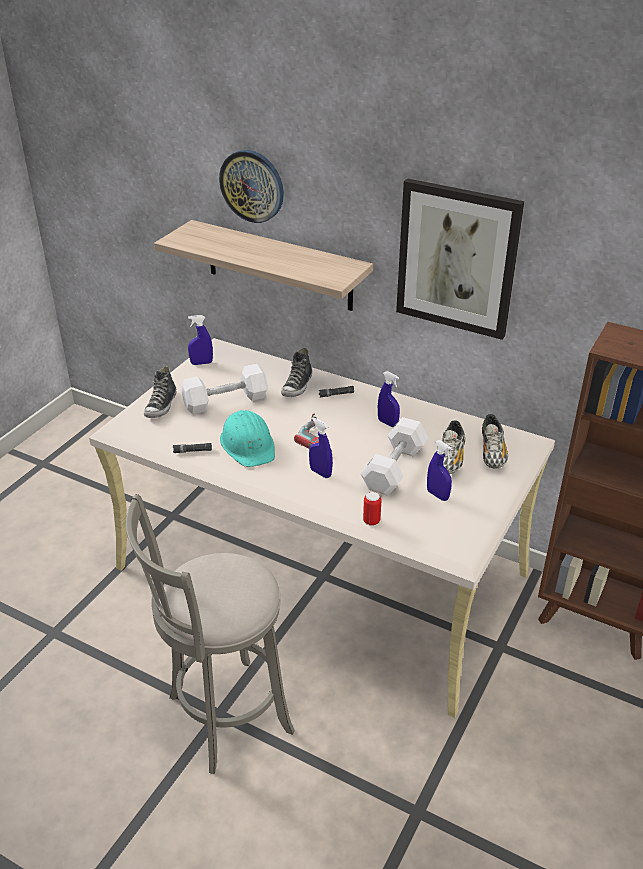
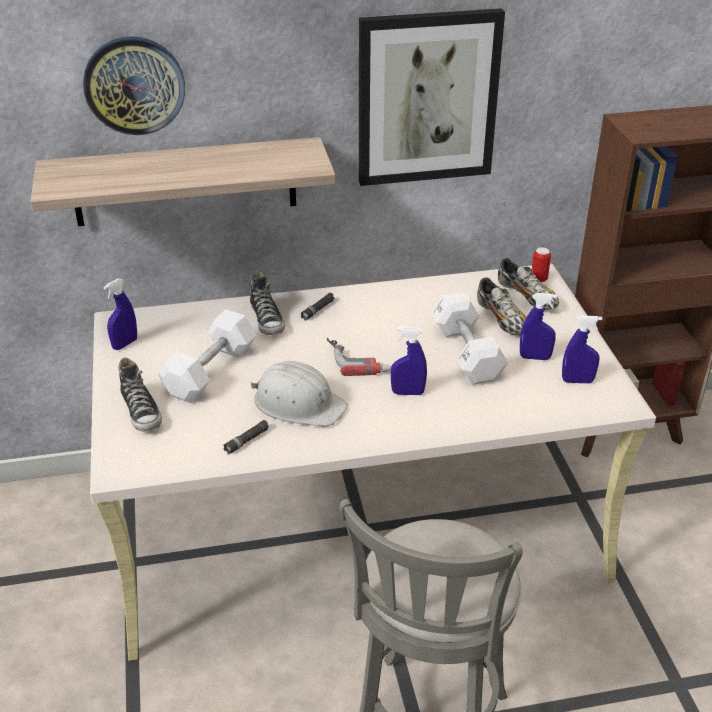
camera: 40 degrees left, 0 degrees up
(248, 445) = (298, 403): turquoise hard hat -> white hard hat
(371, 521) = (514, 412): can -> can (539, 279)
(387, 423) = (403, 314): blue spray bottle -> blue spray bottle (577, 381)

